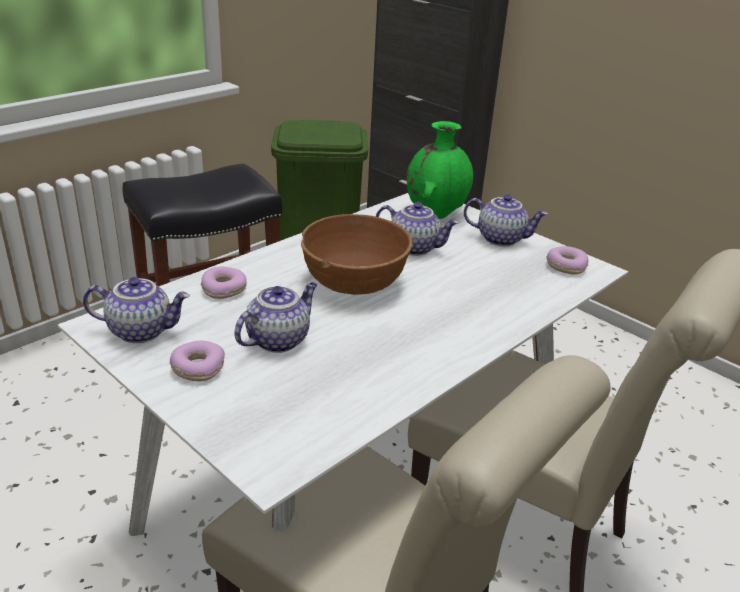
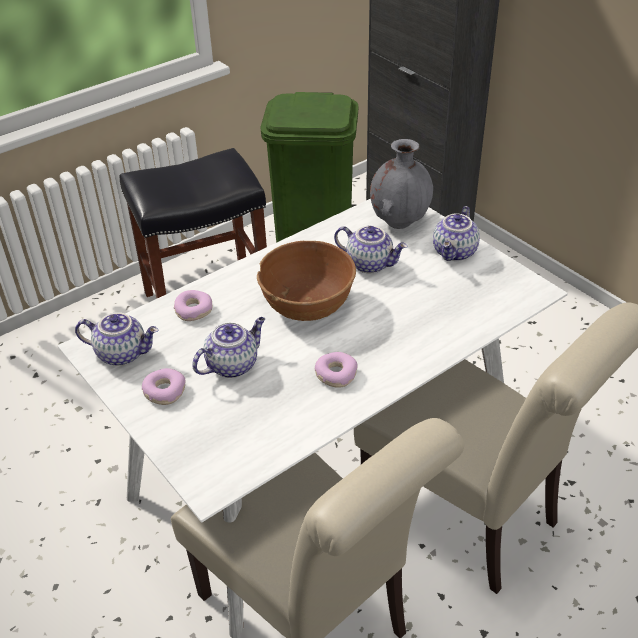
camera: 10 degrees right, 10 degrees up
(435, 214) = (399, 222): green vase -> grey vase
(501, 238) = (455, 253): teapot -> teapot turned 90 degrees clockwise
(565, 266) = (508, 287): donut -> donut (336, 374)

